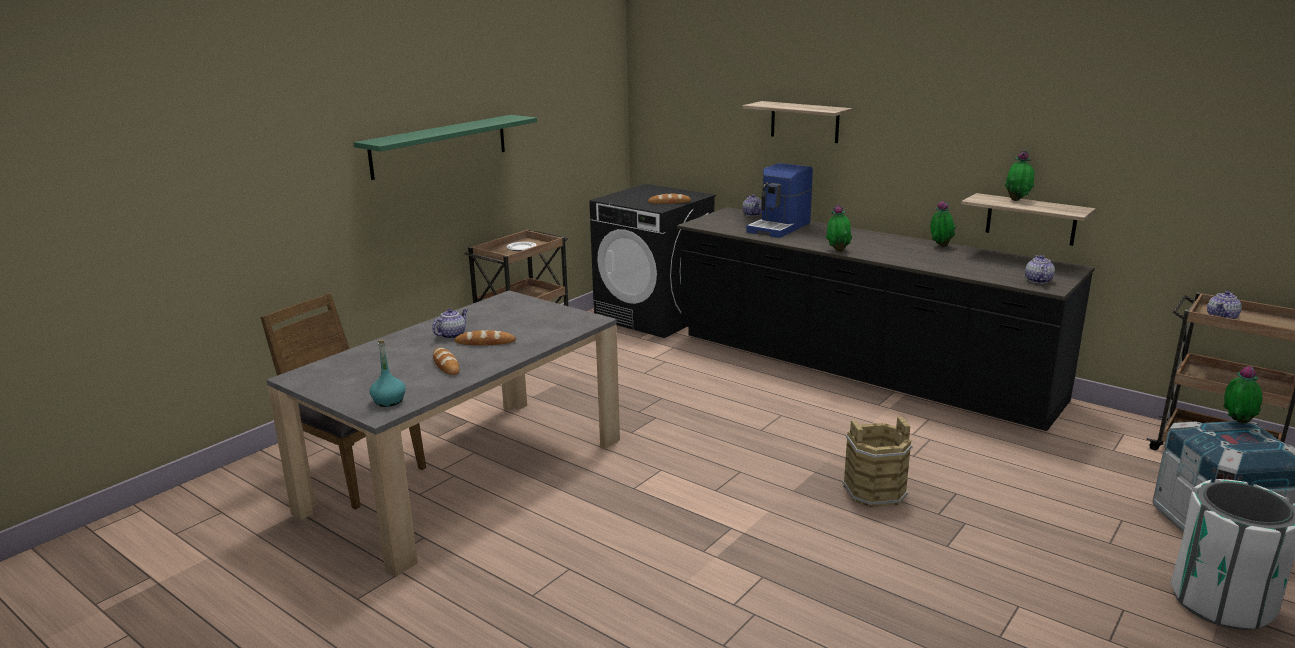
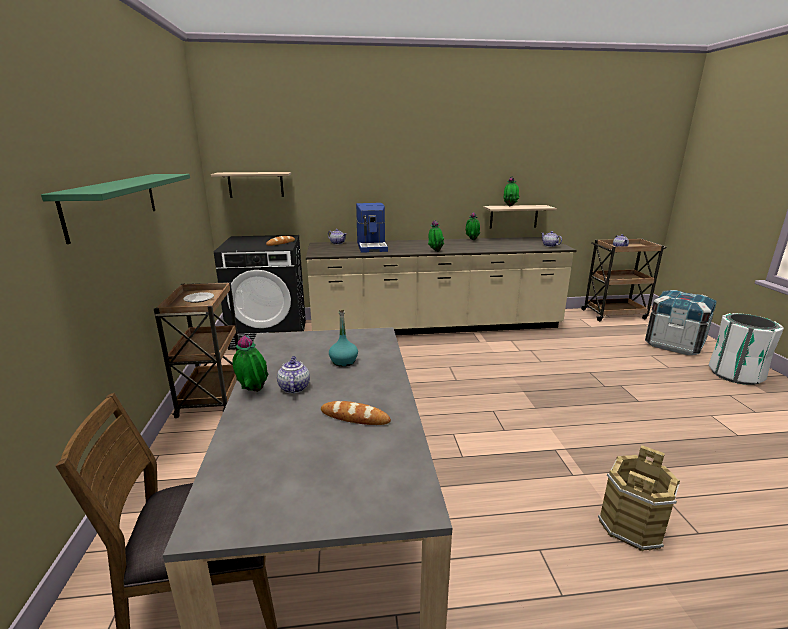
camera: 45 degrees left, 0 degrees up
(389, 401) = (391, 485): turquoise bottle -> turquoise bottle (343, 361)
(485, 342) = (340, 381): bread -> none
(804, 122) = (367, 173): shelf -> shelf (256, 184)
(858, 368) = (435, 326): black counter -> beige counter
(874, 492) = (564, 388): brown bucket -> brown bucket (632, 526)
(1236, 422) = (673, 291): potted plant -> potted plant (253, 392)

